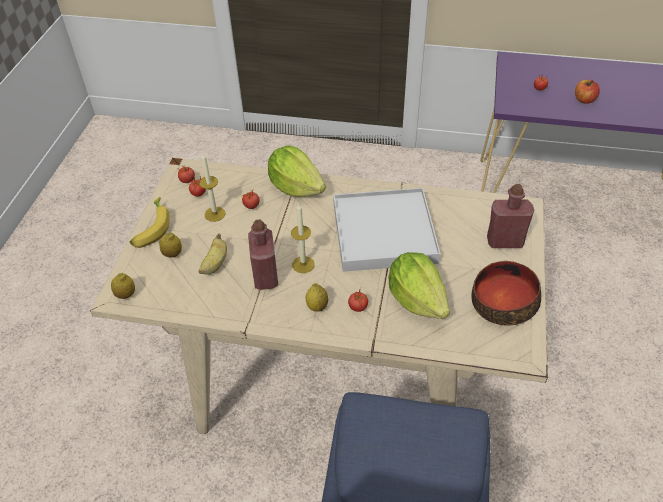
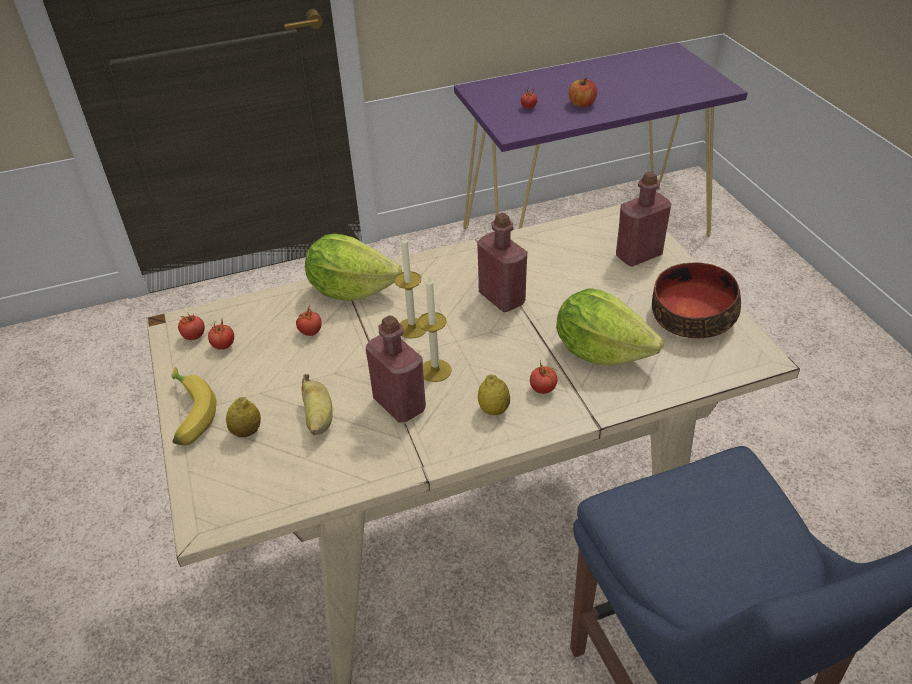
camera: 30 degrees left, 5 degrees down
(126, 294) = (218, 512): lemon -> none
(215, 214) = (267, 360): candle -> candle (412, 328)
(383, 233) = (501, 298): white tray -> red bottle

